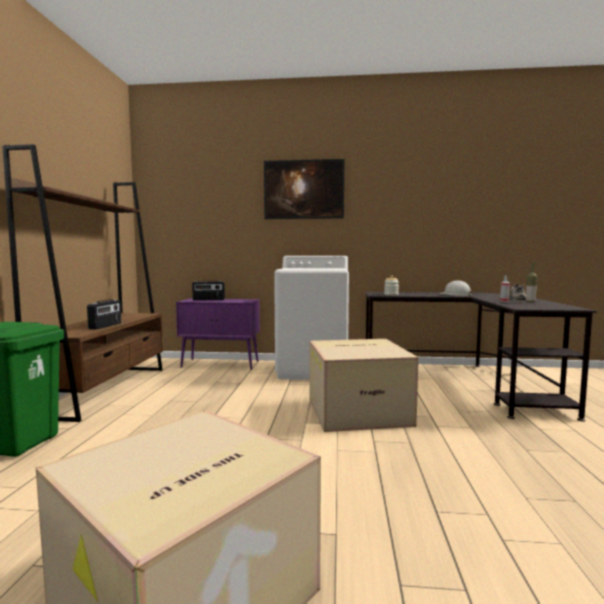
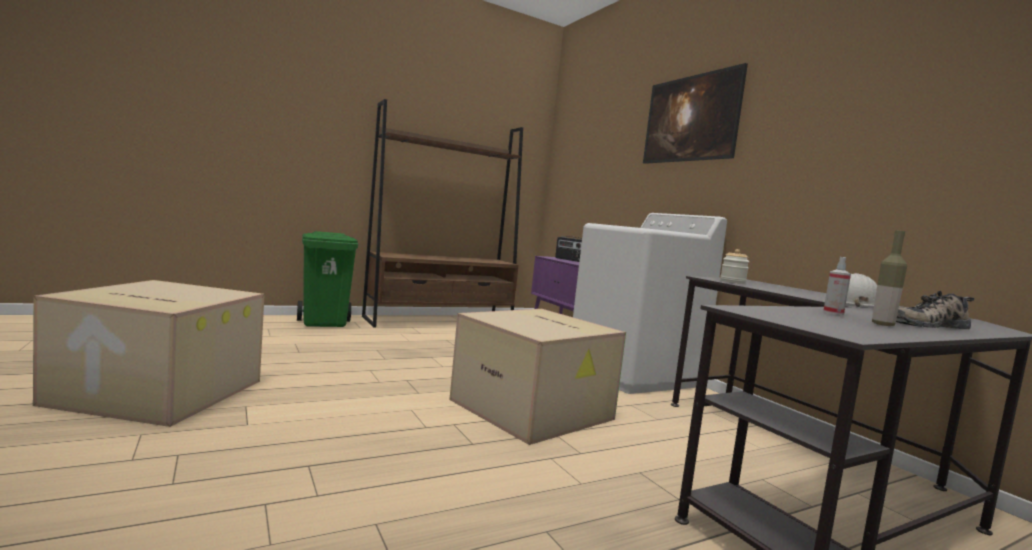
camera: 55 degrees right, 0 degrees up
(106, 326) = (433, 258): radio -> none

